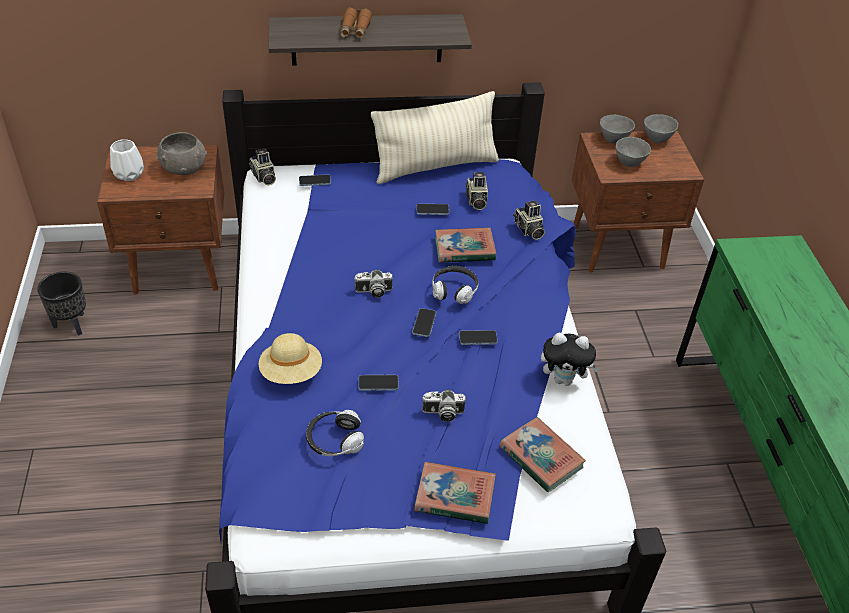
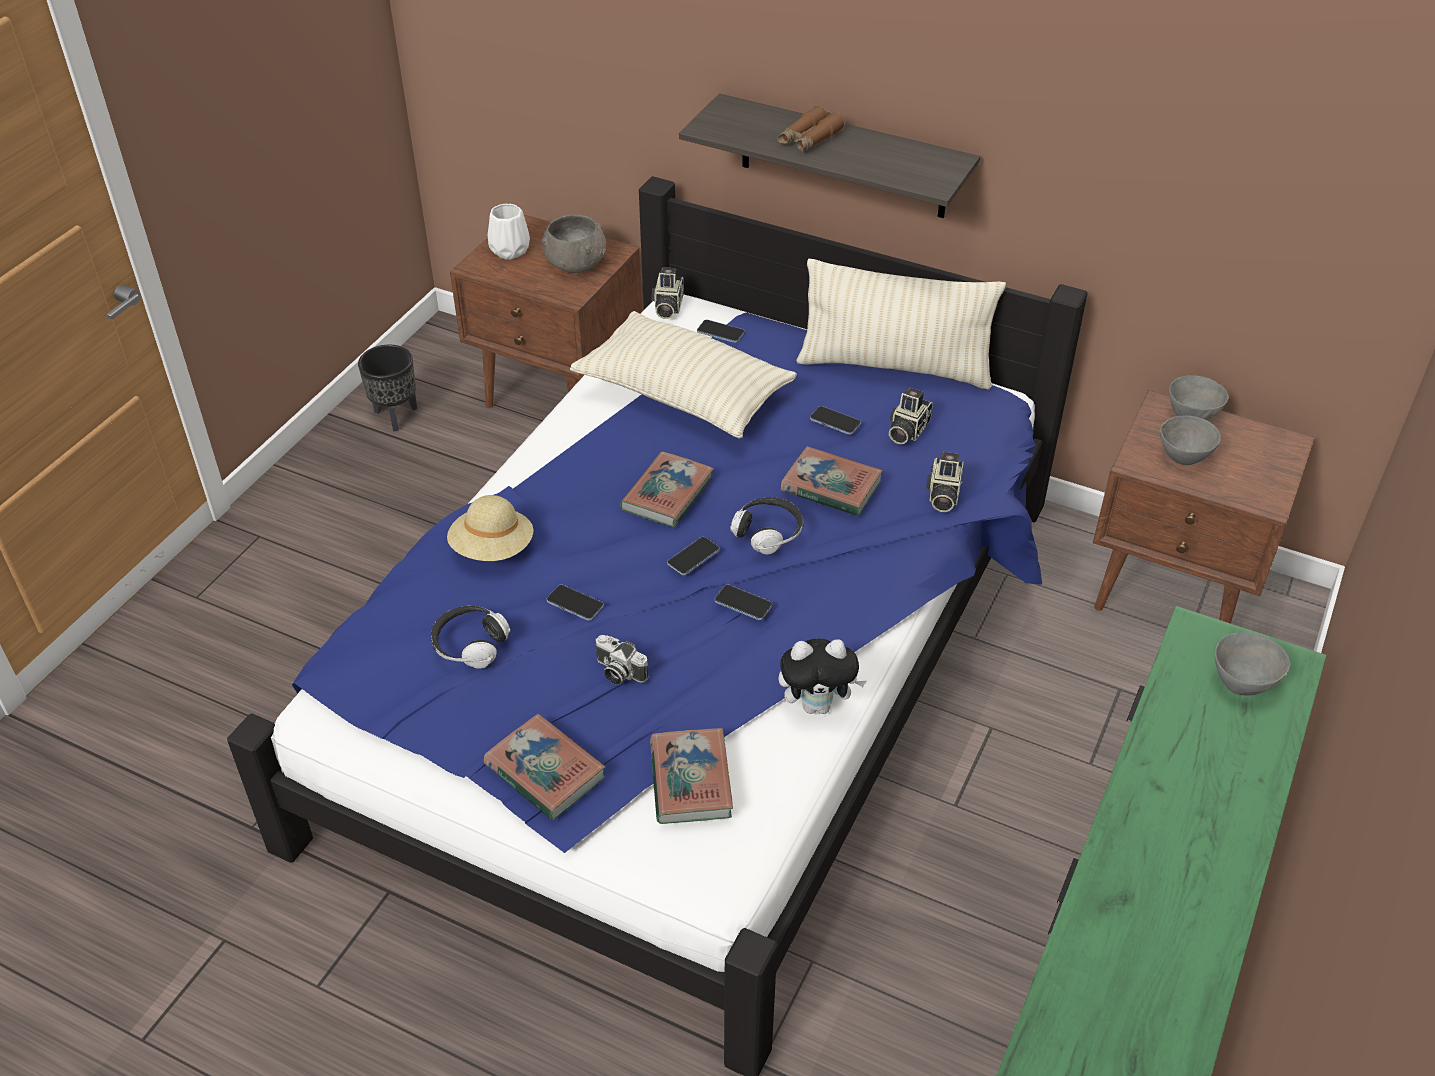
camera: 35 degrees right, 0 degrees up
(326, 228) = (683, 395): none -> beige pillow
(373, 291) = (667, 494): camera -> book
(564, 379) = (818, 705): plush toy -> plush toy turned 45 degrees counterclockwise
(656, 139) = (1264, 439): grey bowl -> grey bowl (1242, 683)

